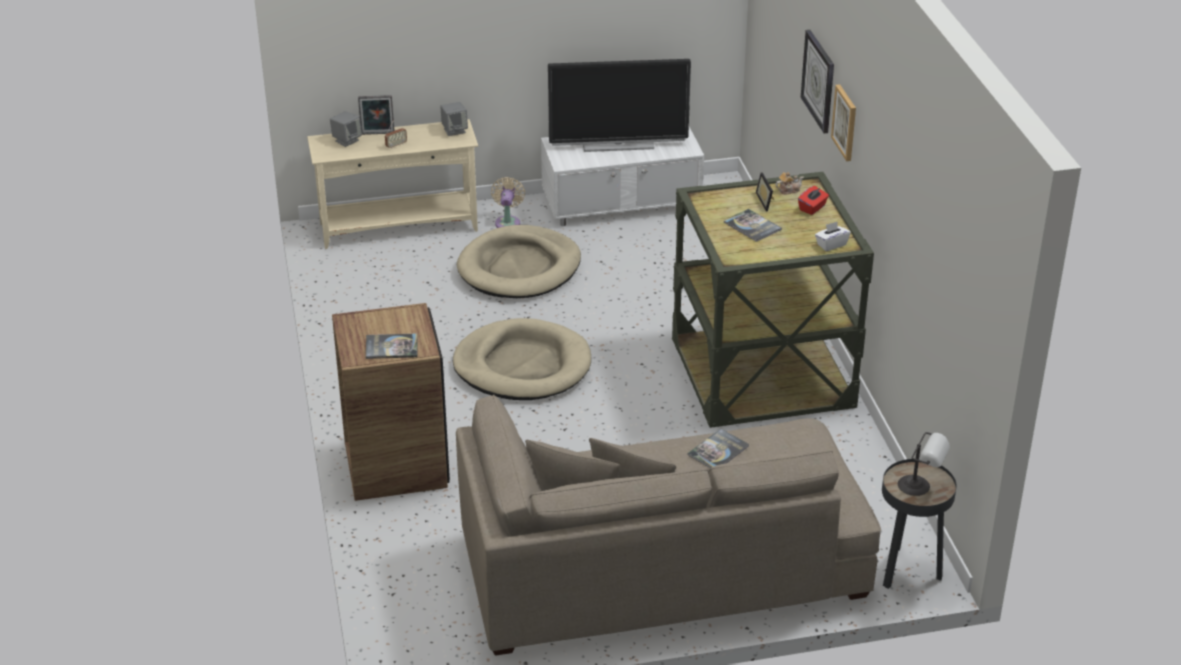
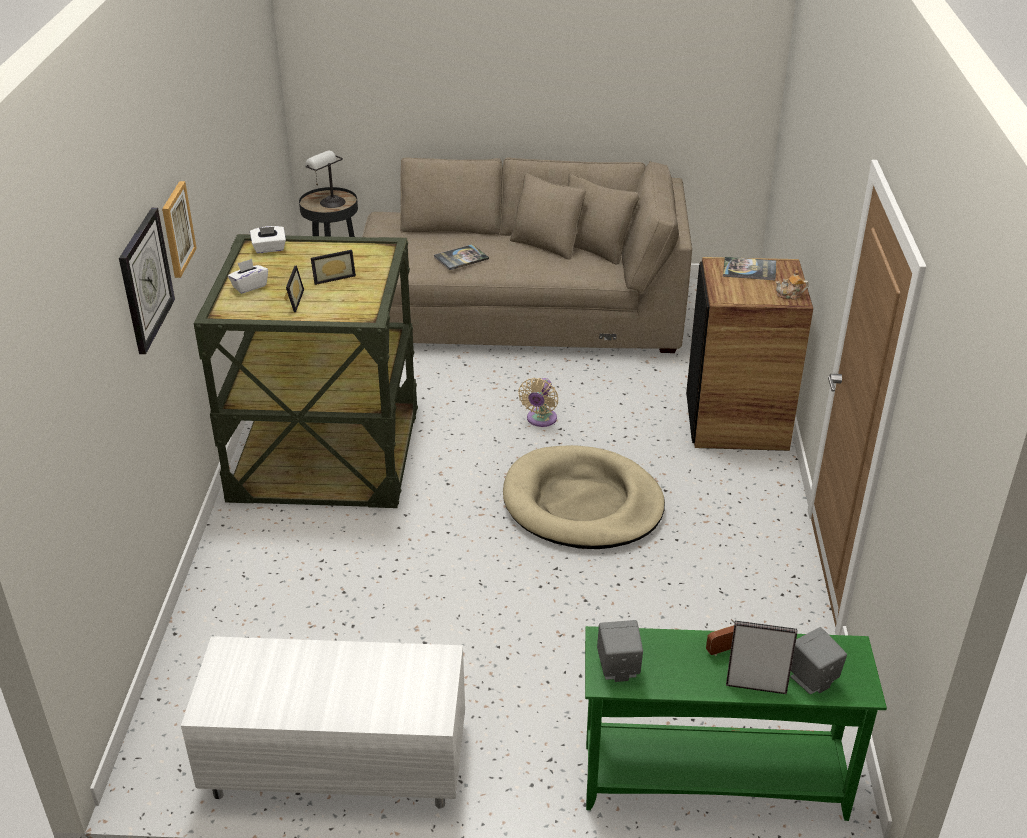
camera: 165 degrees left, 0 degrees up
(399, 226) = (712, 781): beige console table -> green console table
(508, 222) = (532, 754): beige fan -> beige fan (540, 420)
(519, 268) = (542, 653): beige dog bed -> none
(618, 144) = (331, 688): television -> none
(752, 226) = (333, 277): book -> picture frame
(788, 190) = (255, 309): teapot -> teapot (790, 295)
(812, 208) = (249, 286): red tissue box -> white tissue box

